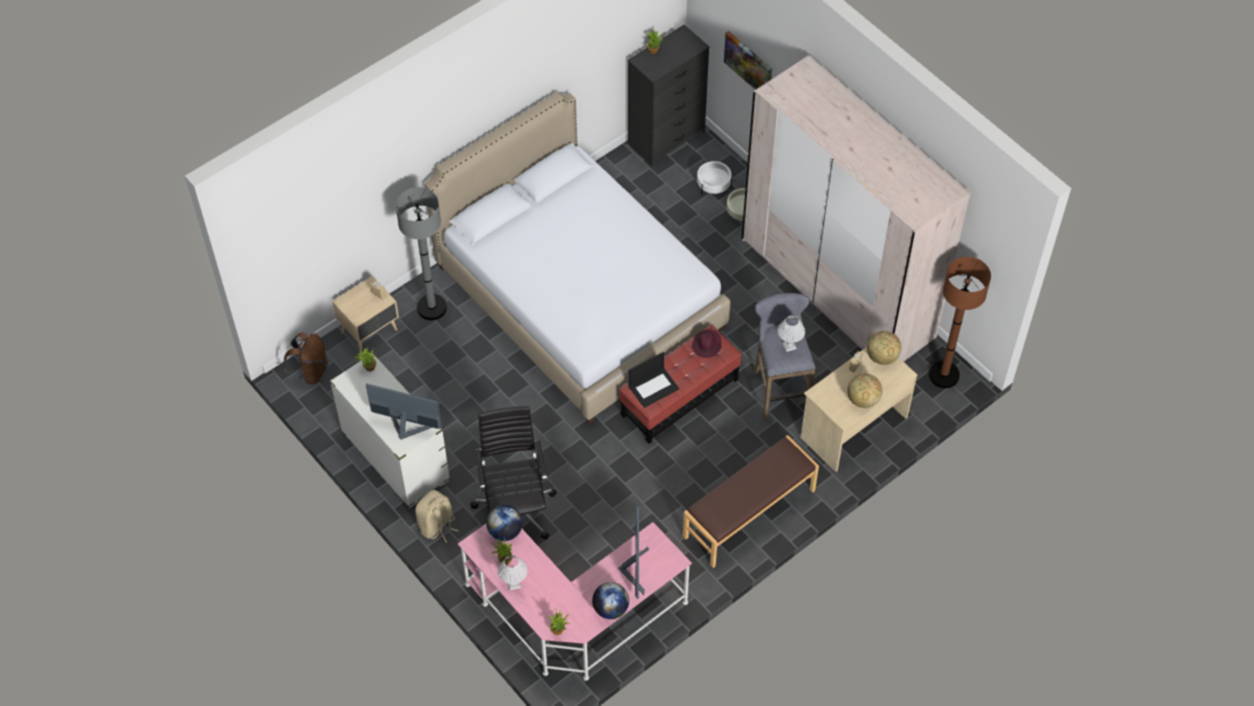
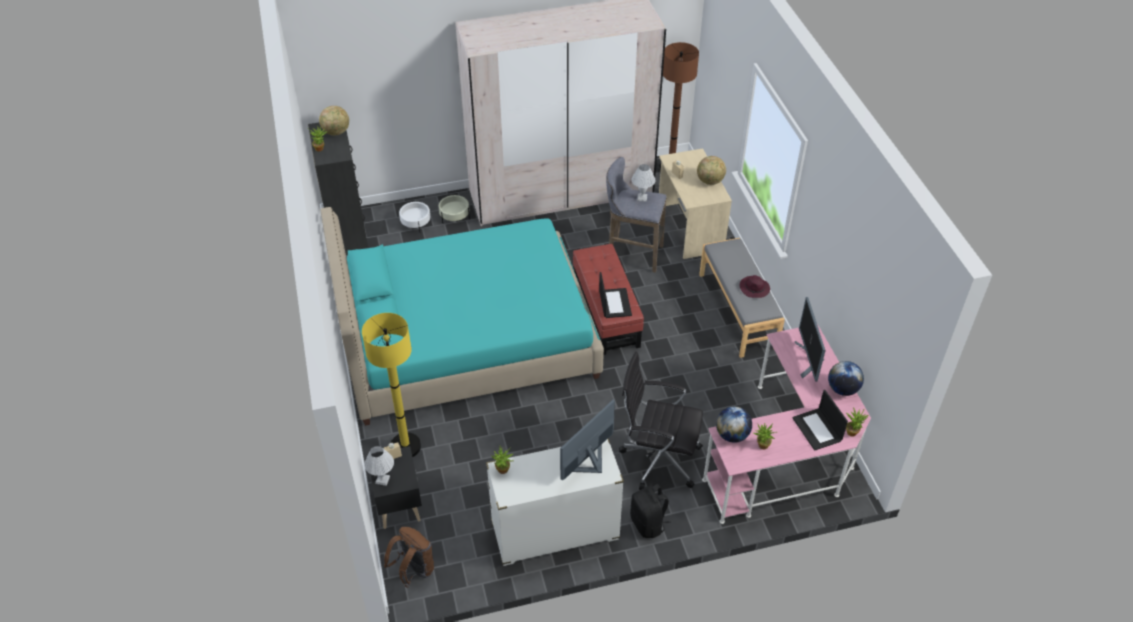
camera: 65 degrees left, 10 degrees down
(370, 331) = (399, 504): beige nightstand -> black nightstand
(432, 308) = (405, 446): grey floor lamp -> yellow floor lamp
(437, 526) = (648, 524): beige backpack -> black backpack
(513, 583) = (790, 447): white table lamp -> white table lamp (382, 480)
(547, 600) = (817, 429): none -> laptop
(580, 297) = (467, 340): white bed -> turquoise bed
(634, 569) = (808, 360): monitor -> monitor turned 120 degrees counterclockwise
(706, 345) = (593, 258): purple hat -> purple hat (754, 289)
(749, 64) = (388, 98): picture -> none
(749, 514) = (738, 311): brown bench -> grey bench
(882, 357) = (677, 159): globe -> globe (336, 132)

